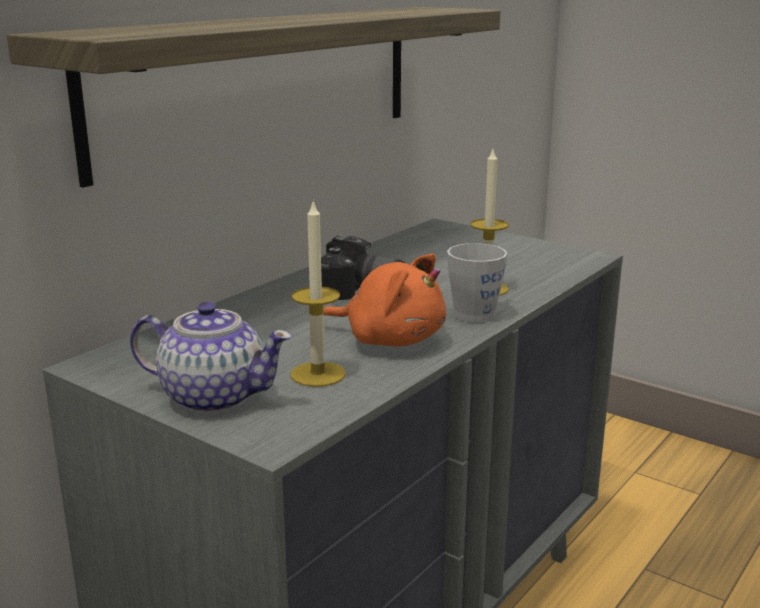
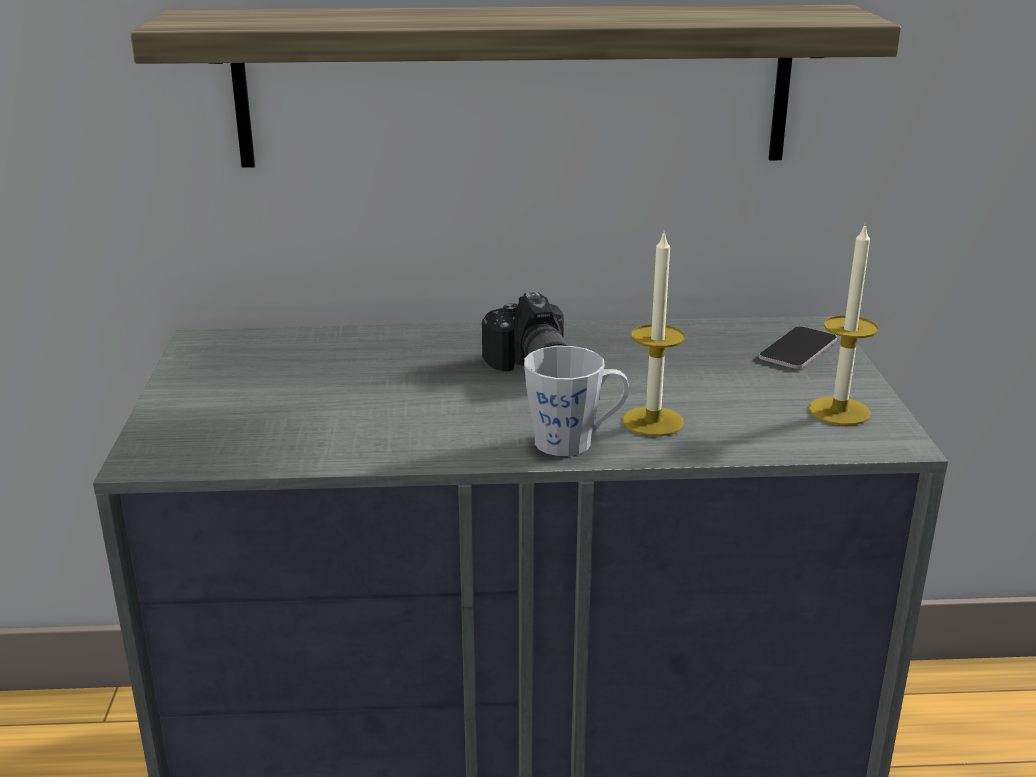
camera: 50 degrees right, 5 degrees up
(213, 396) = (200, 405): teapot -> none
(318, 374) = (299, 426): candle -> candle (839, 411)
(390, 339) = (427, 426): orange plush toy -> none
(458, 236) = (798, 349): none -> phone

